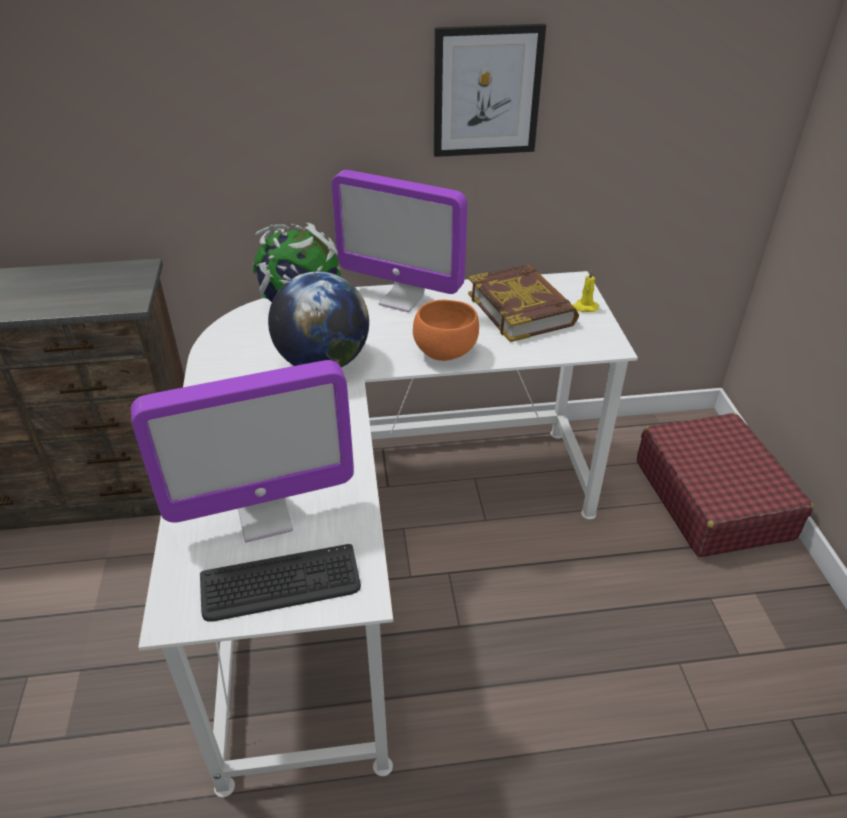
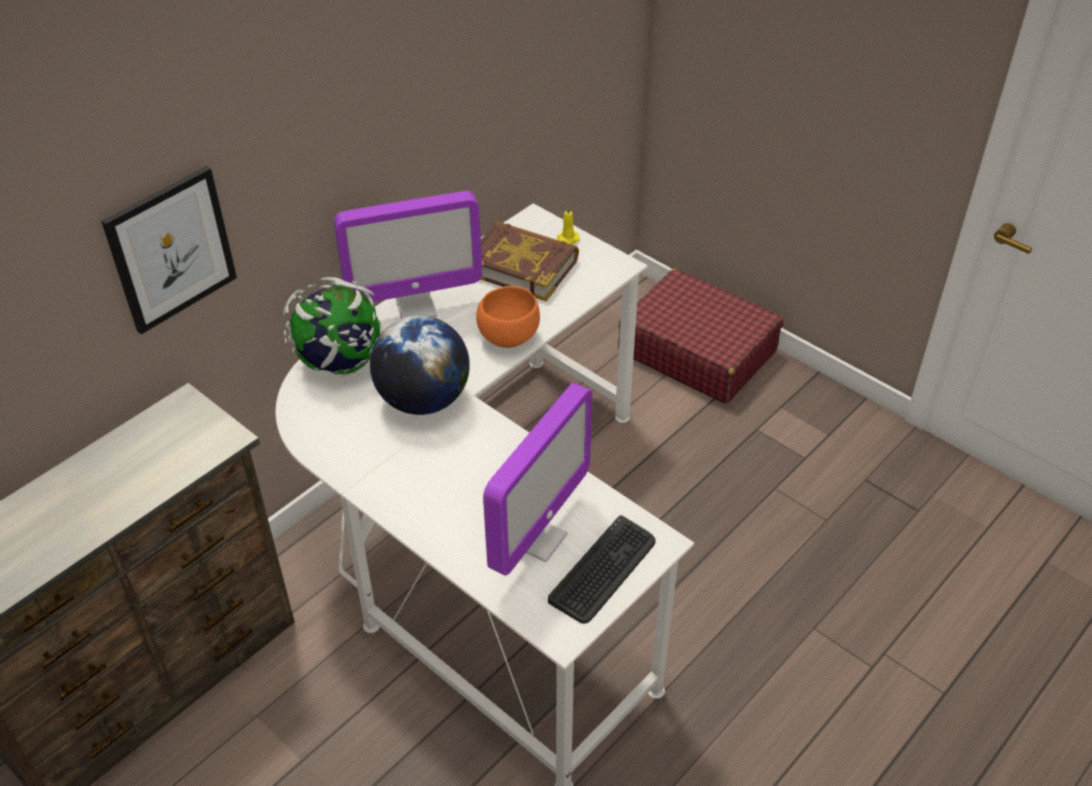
camera: 40 degrees left, 5 degrees up
(486, 91) = (436, 88): picture -> picture (171, 249)

